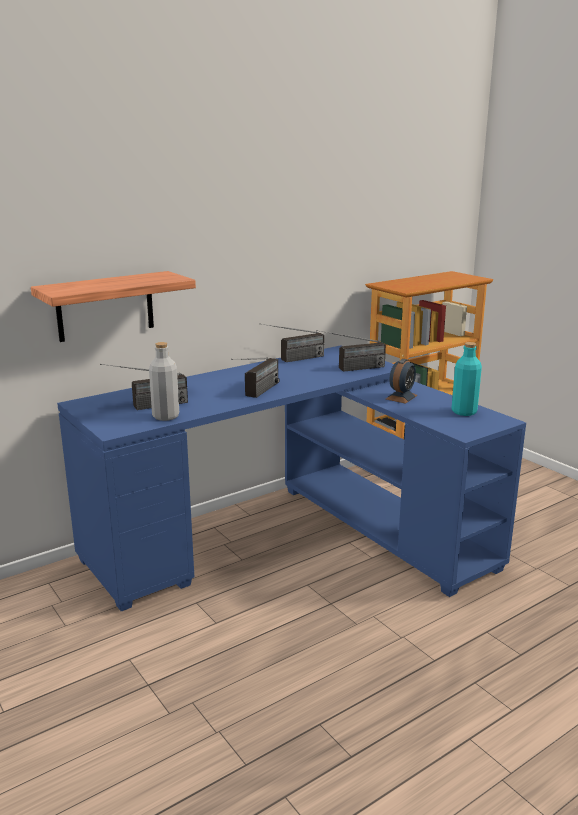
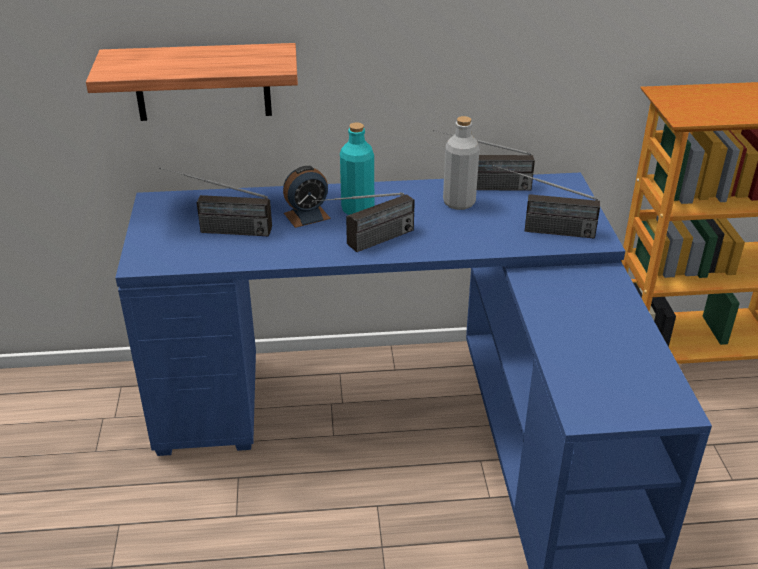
camera: 30 degrees right, 15 degrees up
(166, 416) = (219, 255): grey bottle -> grey bottle (459, 203)
(401, 397) = (572, 304): alarm clock -> alarm clock (307, 216)
(464, 412) = (634, 368): turquoise bottle -> turquoise bottle (357, 210)

